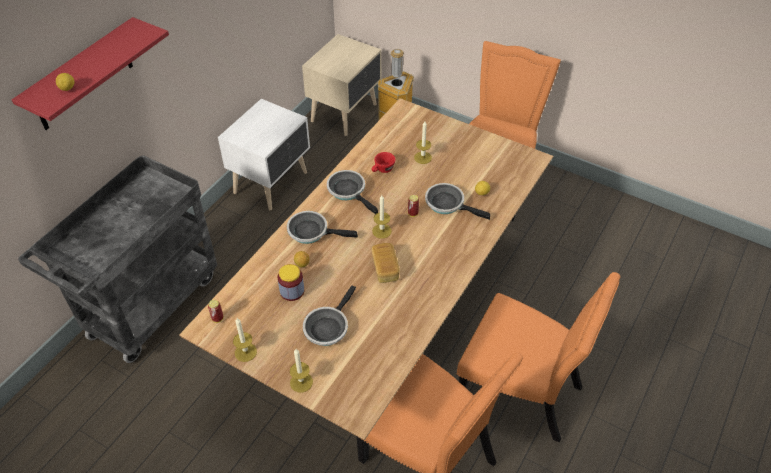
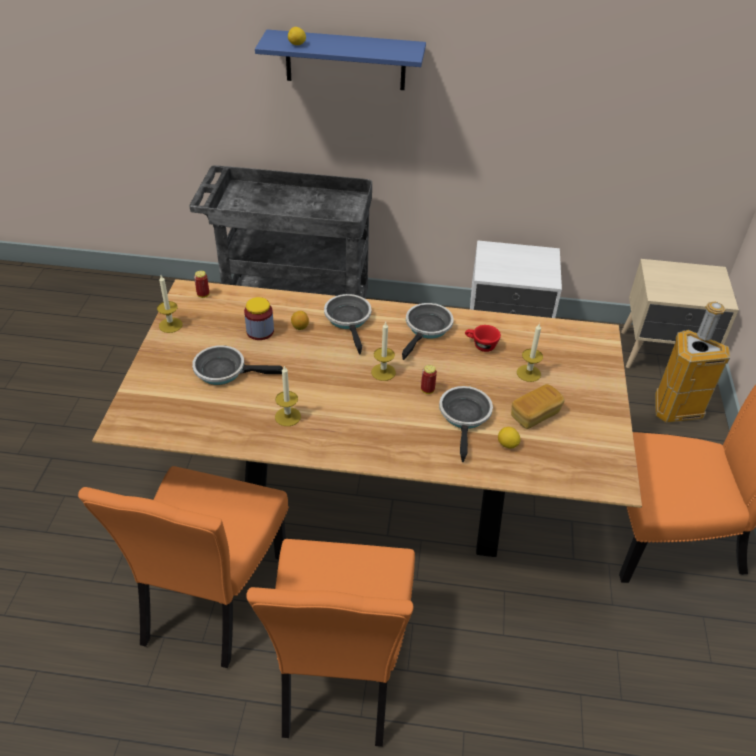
camera: 65 degrees right, 5 degrees down
(83, 76) = (345, 60): red shelf -> blue shelf
(301, 382) = (148, 373): candle -> candle (288, 416)
(385, 269) = (327, 391): bread -> bread (535, 415)

